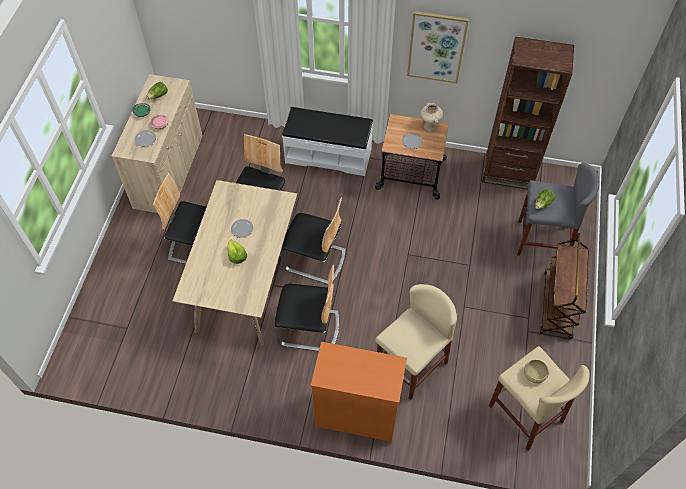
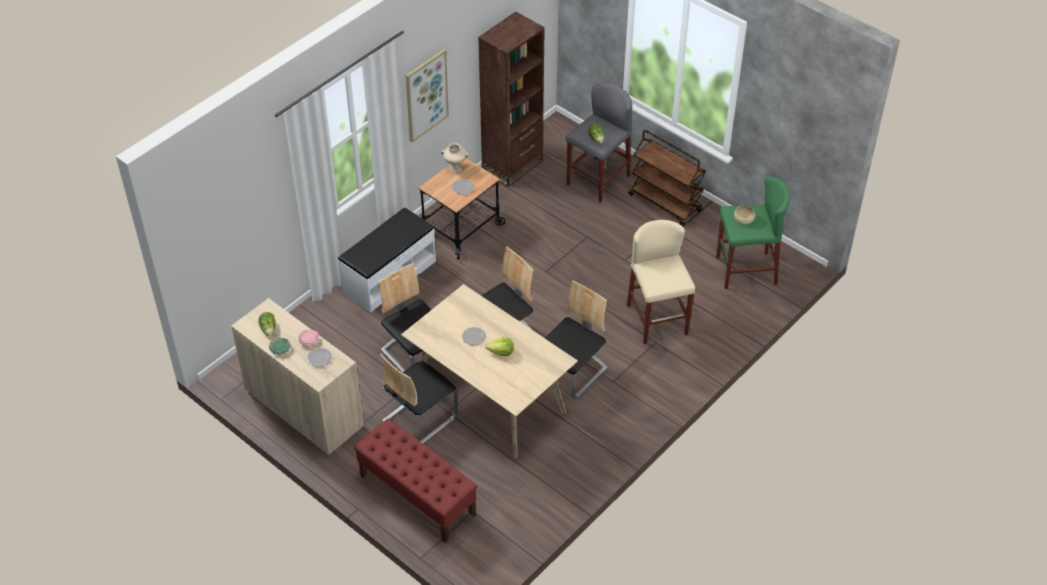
camera: 60 degrees left, 10 degrees down
(124, 283) = (417, 495): none -> red bench
(357, 415) = (679, 376): orange dresser -> none
(525, 413) = (745, 270): beige stool -> green stool

